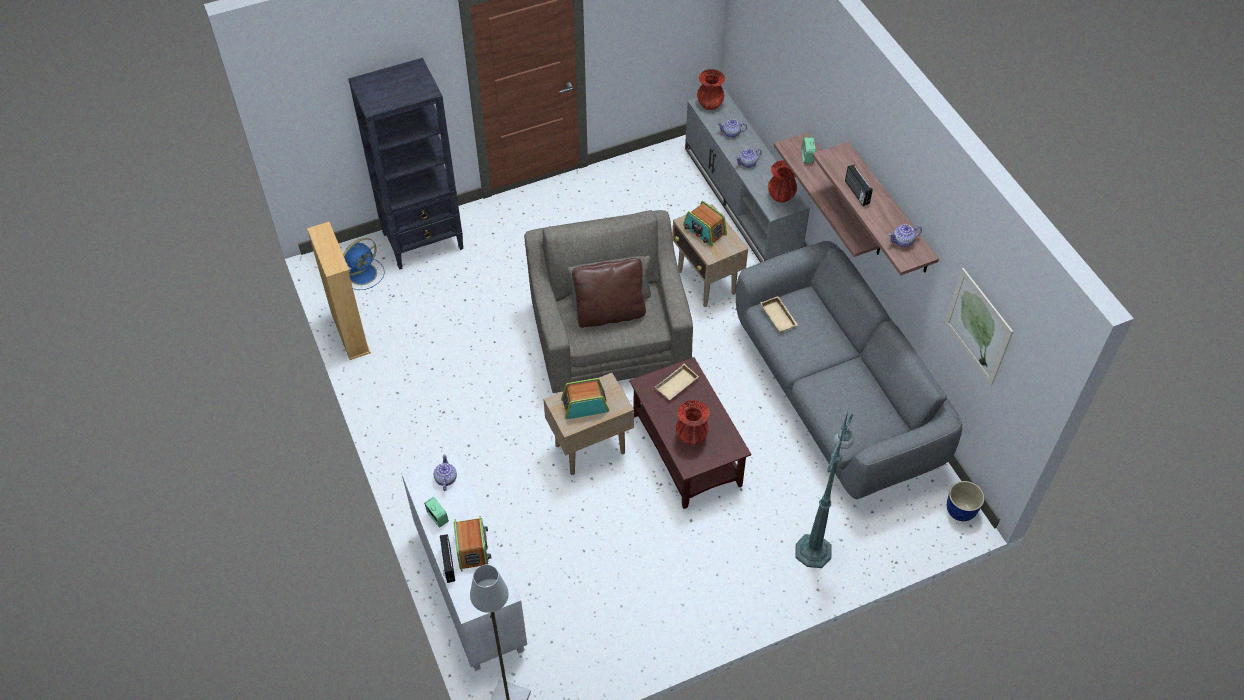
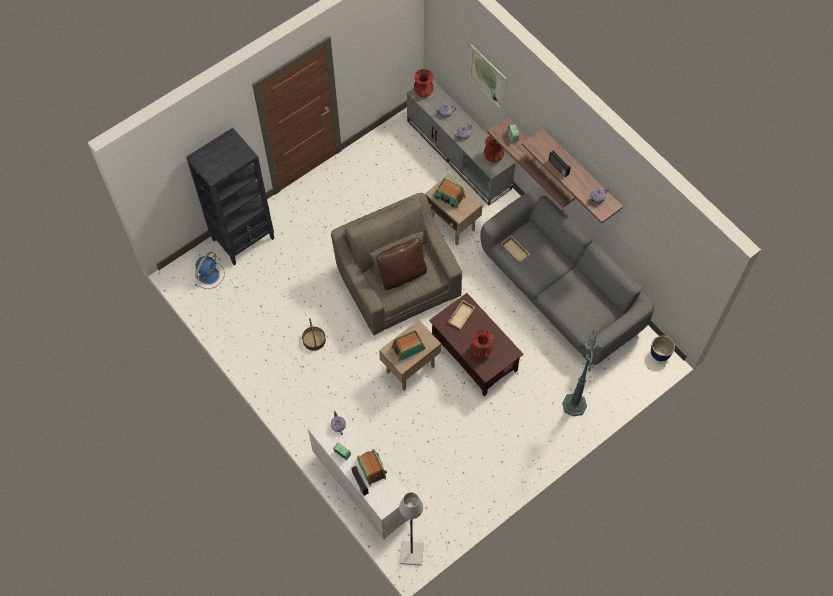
camera: 15 degrees left, 10 degrees up
(350, 333) = (217, 323): beige bookcase -> none
(470, 382) = (314, 340): none -> basket
(978, 326) = (657, 247): picture -> picture (487, 78)

